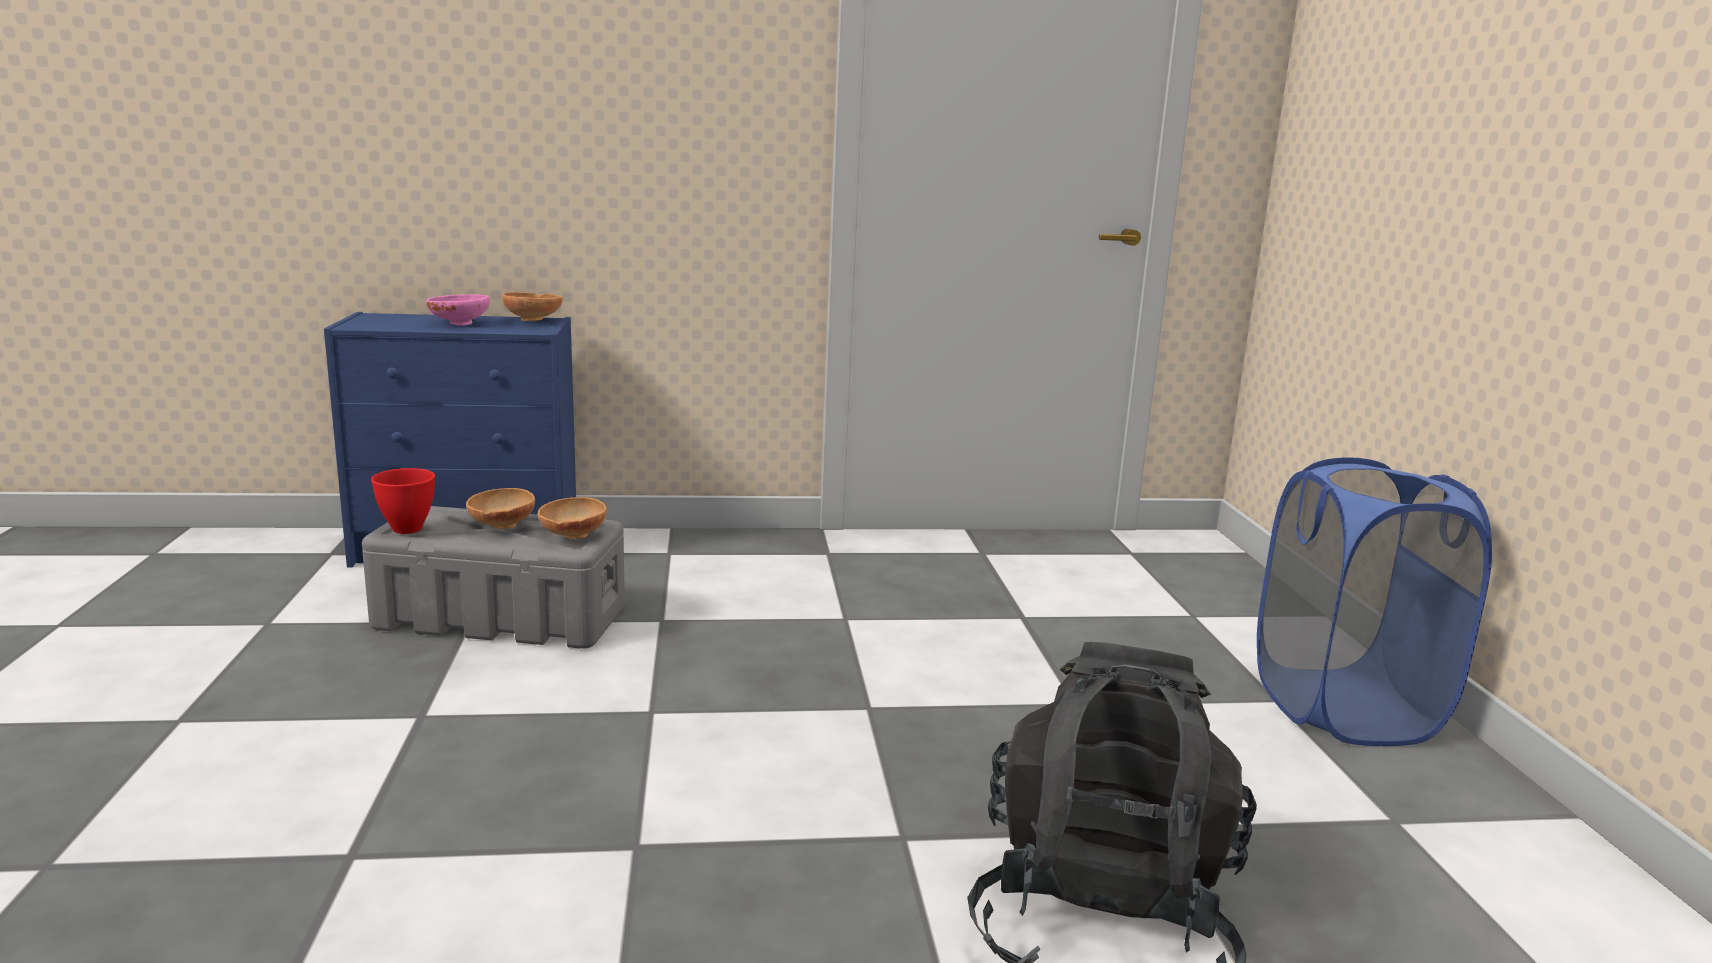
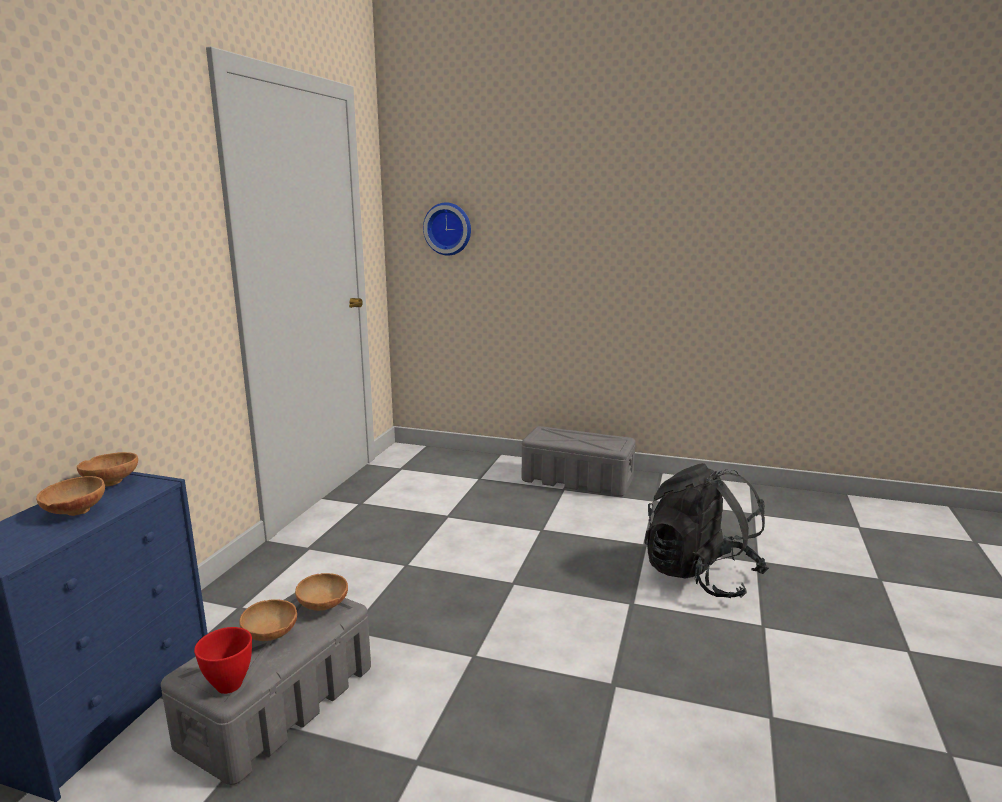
camera: 65 degrees left, 0 degrees up
(458, 323) = (74, 512): pink bowl -> brown bowl
(1343, 707) = (576, 480): blue laundry basket -> grey storage box
(1348, 115) = (448, 229): none -> wall clock

